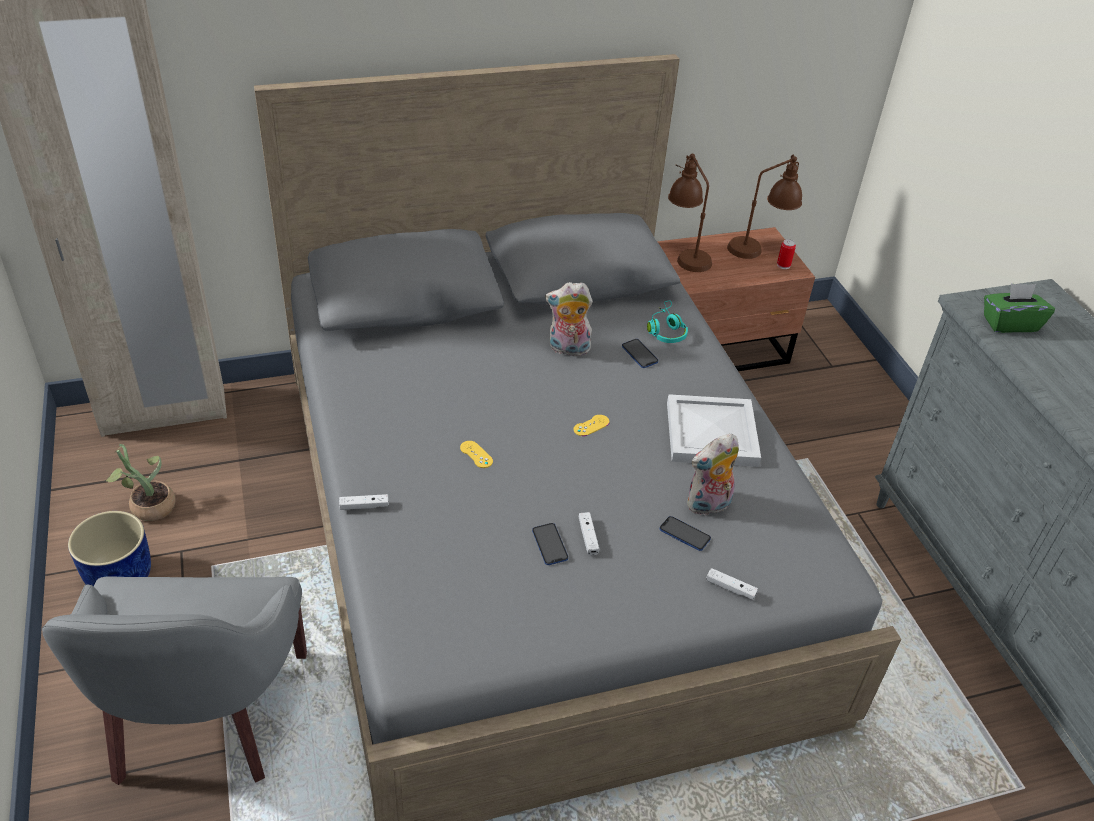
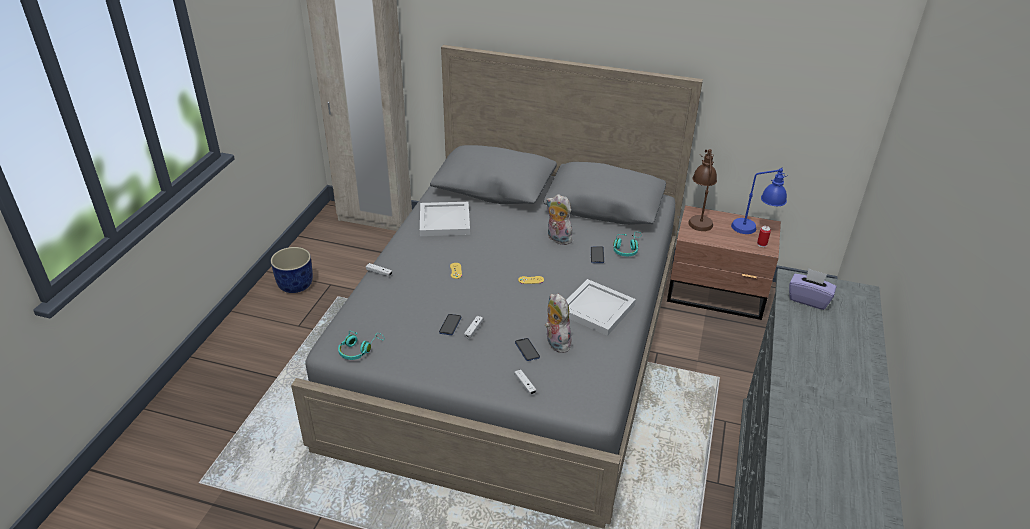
camera: 35 degrees right, 5 degrees down
(148, 506) = (332, 259): potted plant -> none
(202, 717) = (279, 359): grey armchair -> none
(387, 381) = (445, 221): none -> white tray
(456, 649) = (359, 349): none -> turquoise headphones
(708, 506) = (555, 342): plush toy -> plush toy turned 60 degrees clockwise
(759, 248) = (754, 229): brown table lamp -> blue table lamp
(1009, 323) = (808, 299): green tissue box -> purple tissue box

